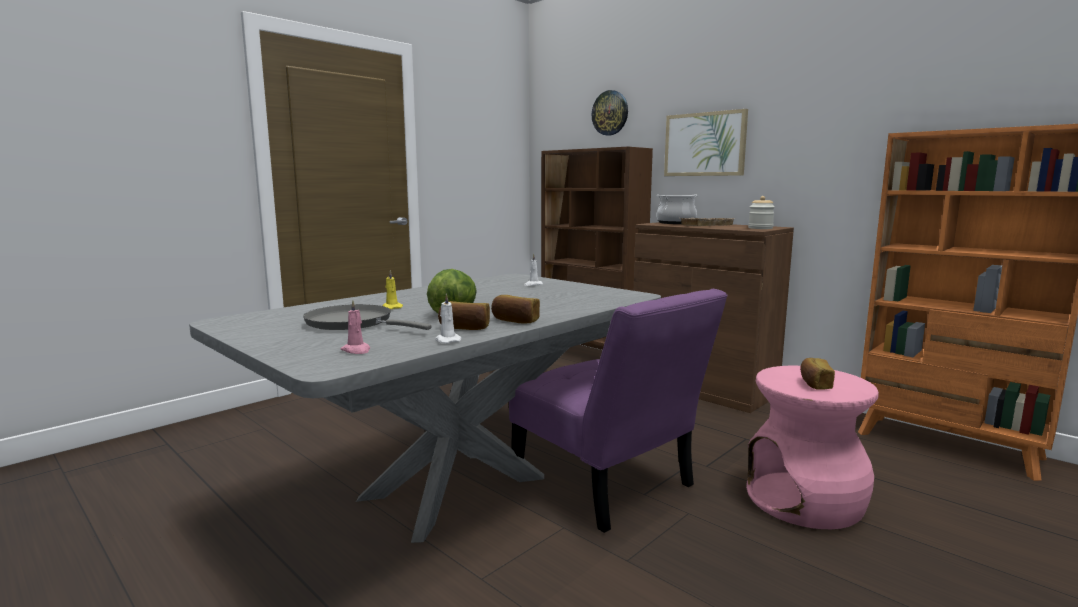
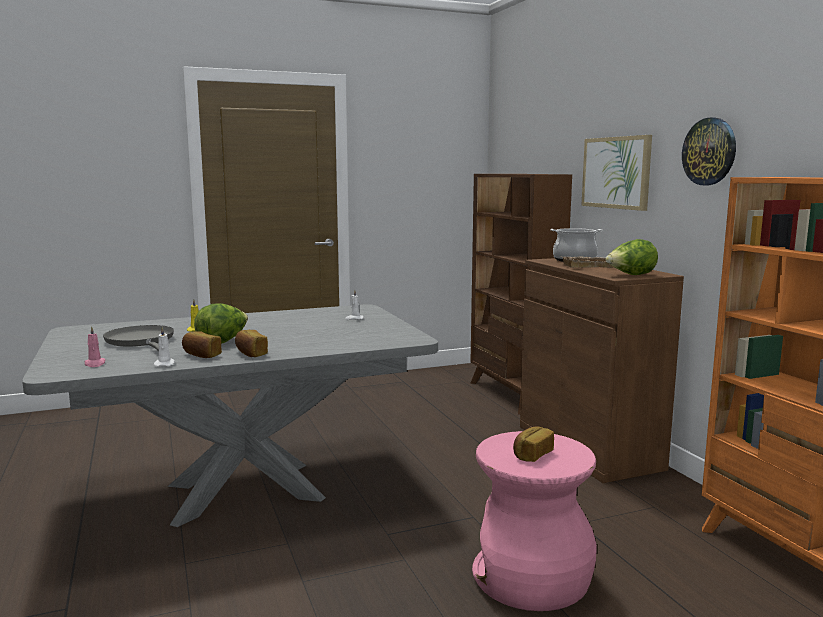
camera: 25 degrees right, 0 degrees up
(608, 486) = (366, 519): purple chair -> none
(610, 113) = (545, 133): wall clock -> wall clock (709, 151)
(760, 228) = (631, 275): jar -> lettuce

